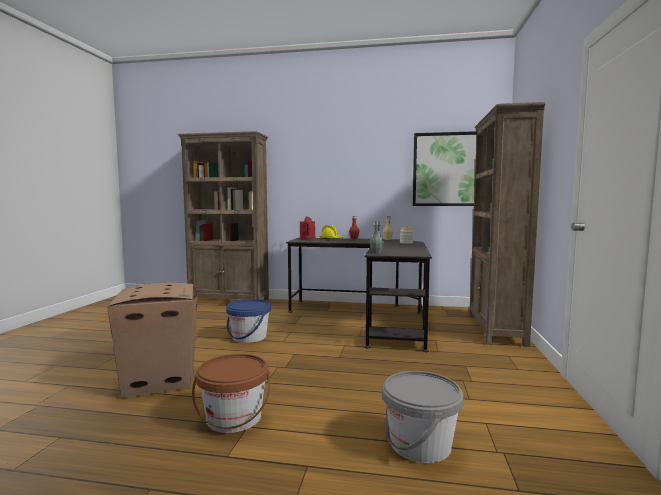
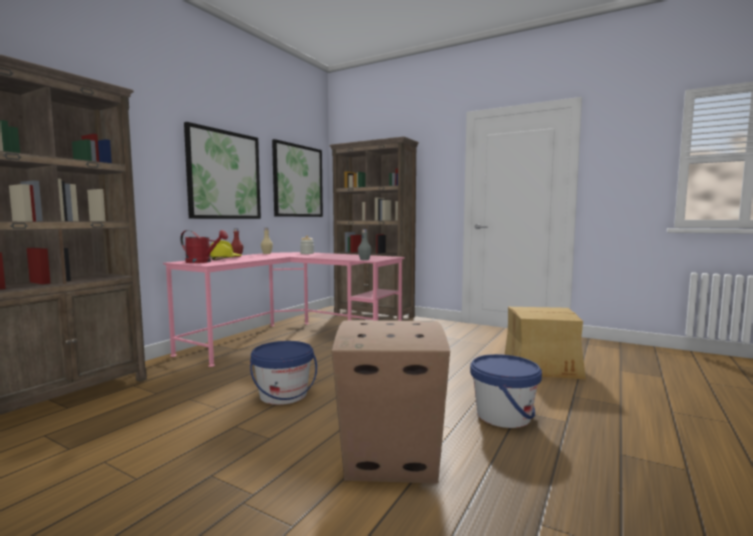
camera: 70 degrees left, 0 degrees up
(234, 418) = (503, 415): brown bucket -> blue bucket
(357, 173) = (224, 175): none -> picture
(368, 317) = (292, 339): black desk -> pink desk
(420, 444) = (543, 365): grey bucket -> cardboard box

